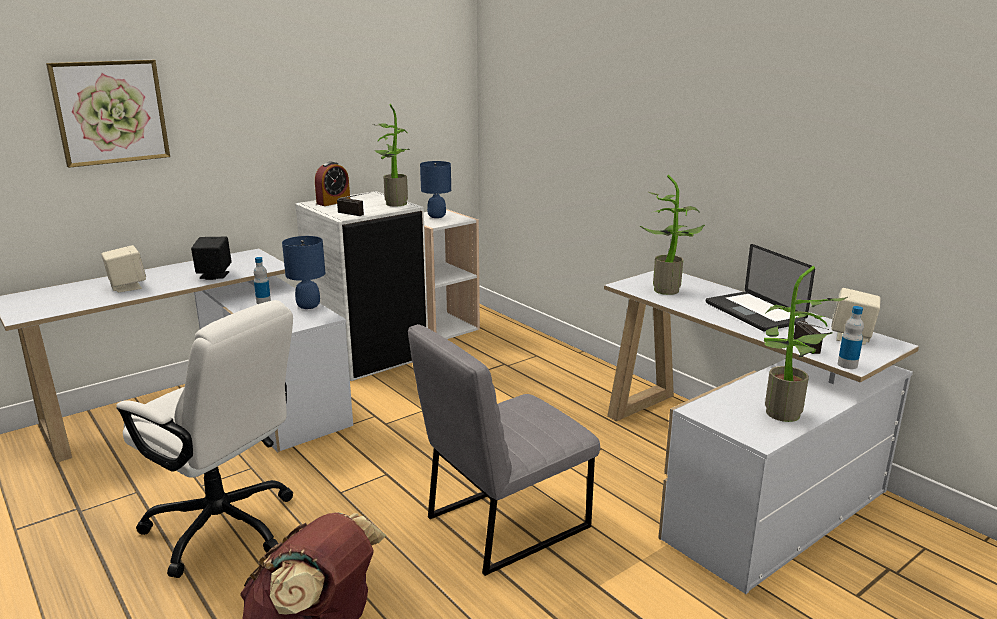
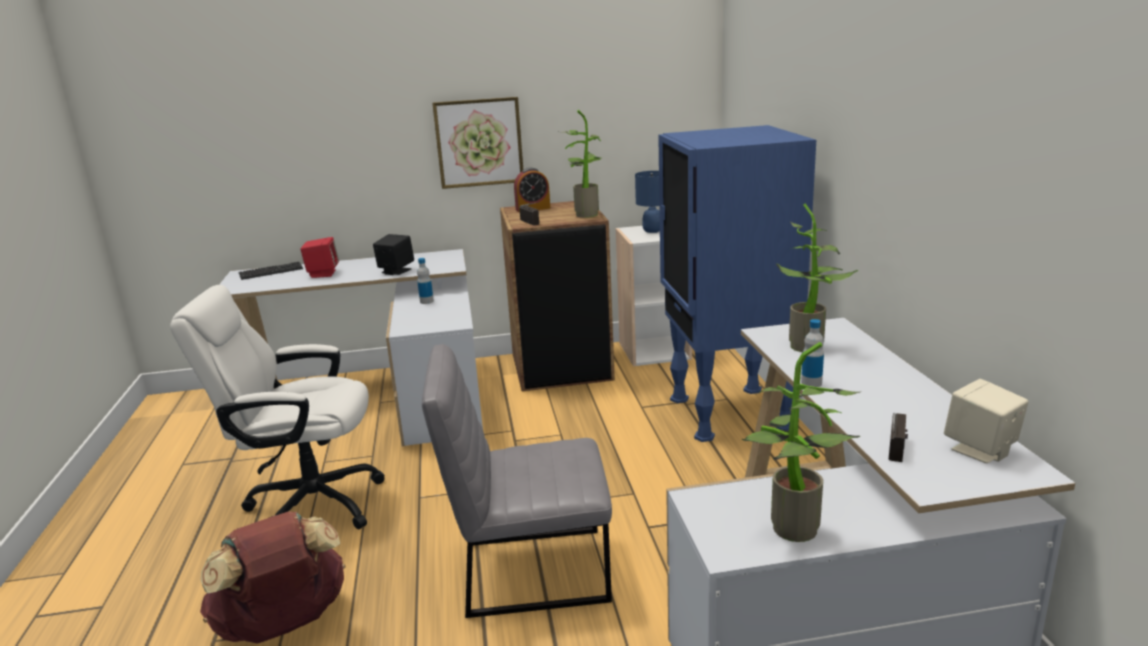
camera: 30 degrees right, 0 degrees up
(53, 292) = (271, 272): none -> keyboard
(110, 112) = (328, 117): picture -> picture (479, 142)
(127, 287) = (323, 273): beige speaker -> red speaker
(226, 530) = (307, 506): white office chair -> white office chair turned 120 degrees clockwise
(307, 307) = (455, 311): blue table lamp -> none
(369, 354) = (562, 367): white cabinet -> brown cabinet
(547, 366) = (728, 413): none -> blue cabinet
(754, 313) = (882, 392): laptop -> none
(847, 365) = (920, 485): bottle -> bottle (811, 383)

